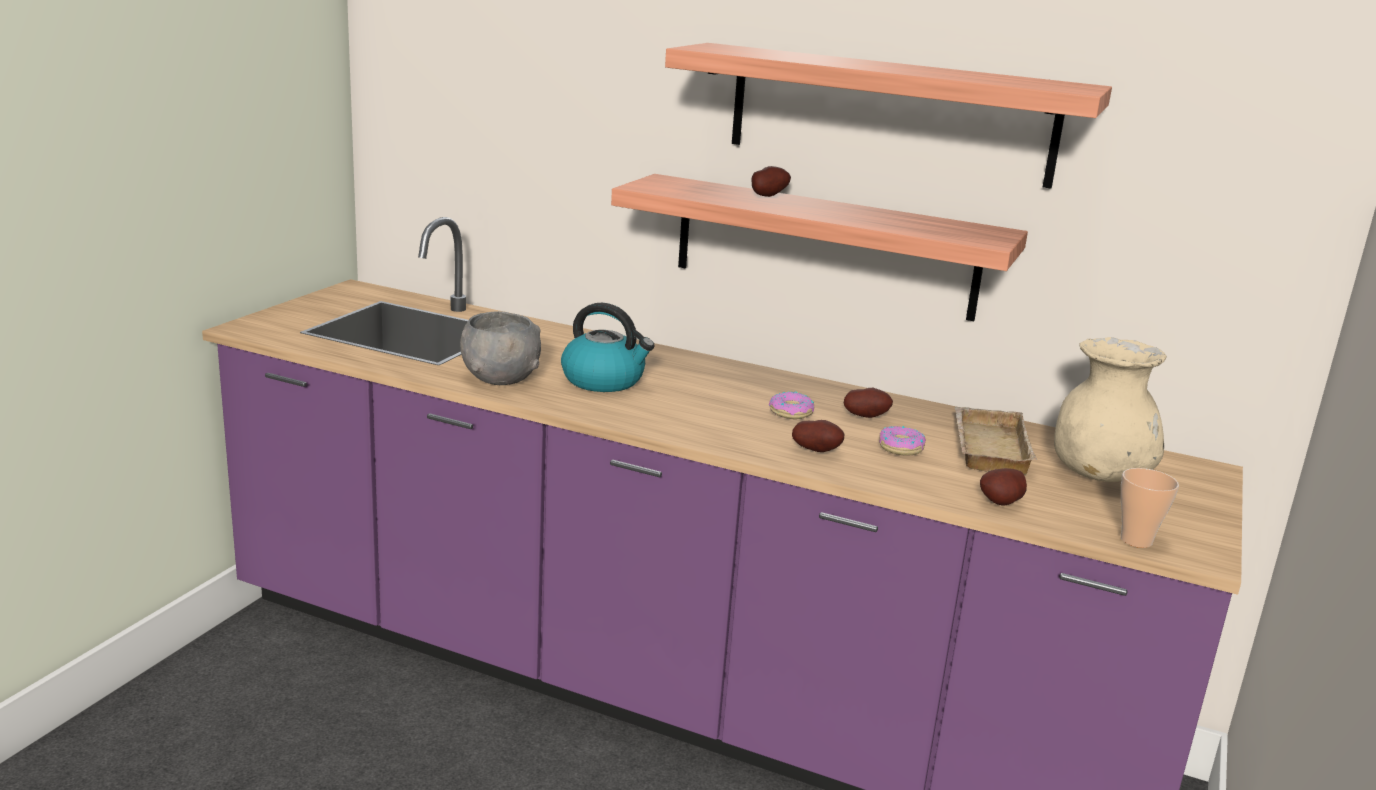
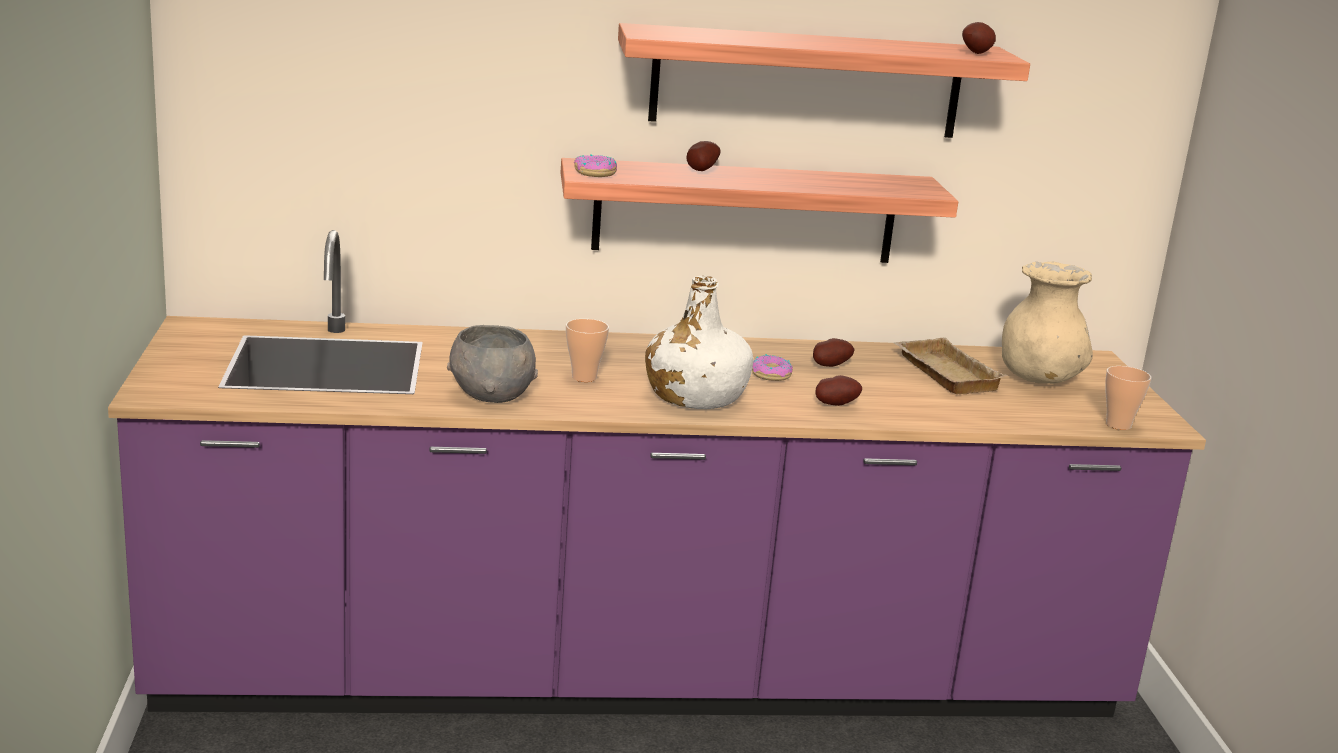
camera: 30 degrees left, 0 degrees up
(604, 380) = (584, 377): kettle -> cup
(683, 415) = (695, 397): none -> white bottle
(900, 447) = (887, 388): donut -> donut (595, 173)
(1002, 503) = (1009, 417): potato -> potato (978, 53)

